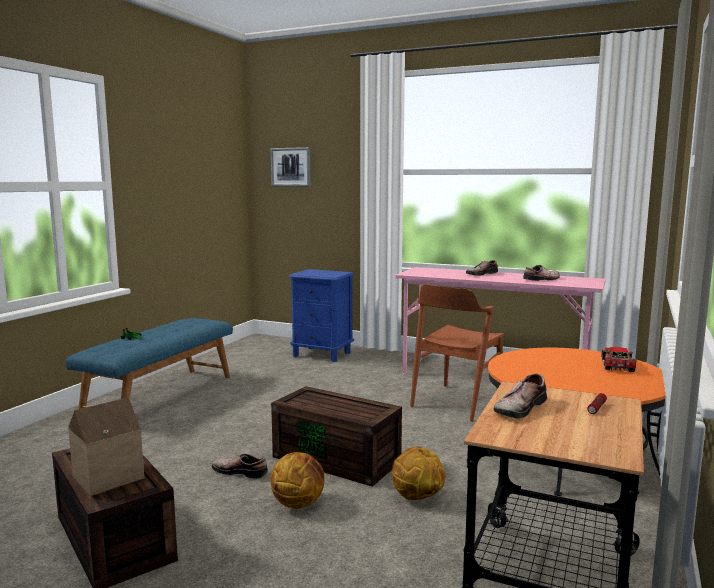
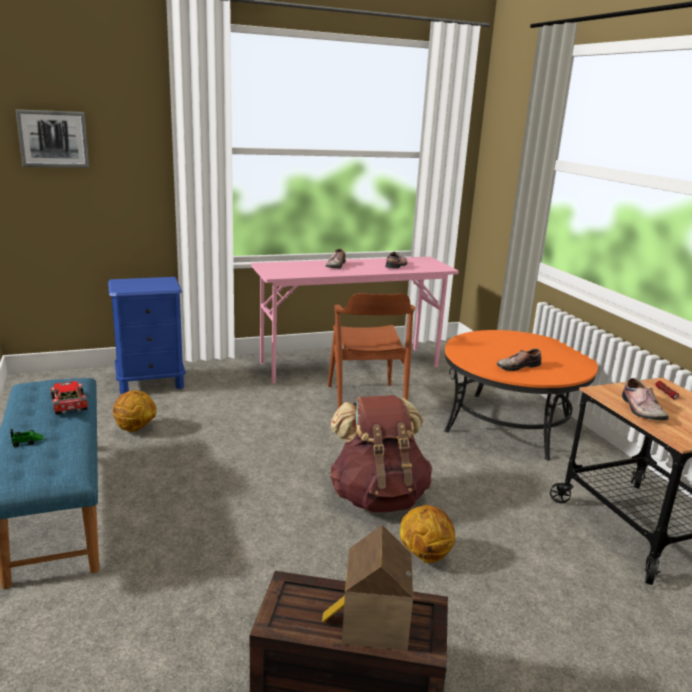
camera: 45 degrees left, 10 degrees up
(241, 471) = (324, 551): shoe -> shoe (517, 366)
(339, 459) = (378, 497): brown storage box -> brown backpack
(416, 497) = (484, 504): basketball -> basketball (135, 429)
(615, 365) = (527, 341): toy car -> toy car (67, 404)

